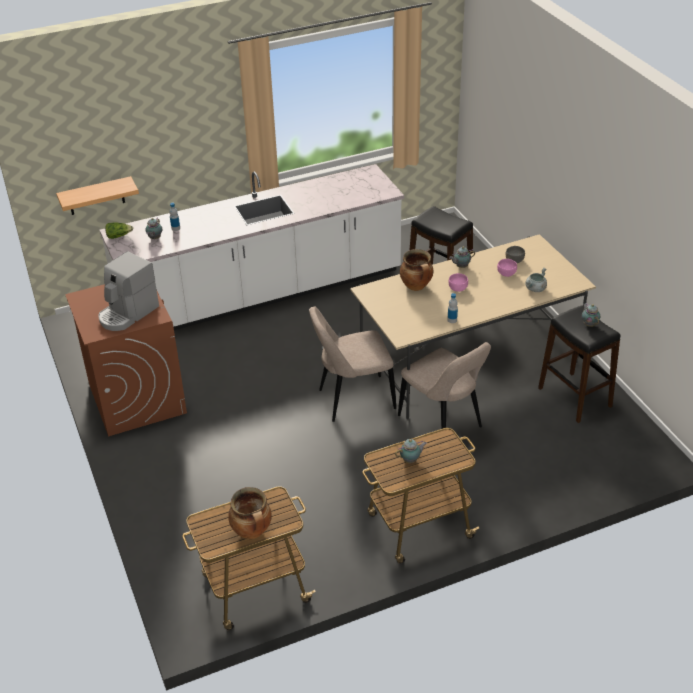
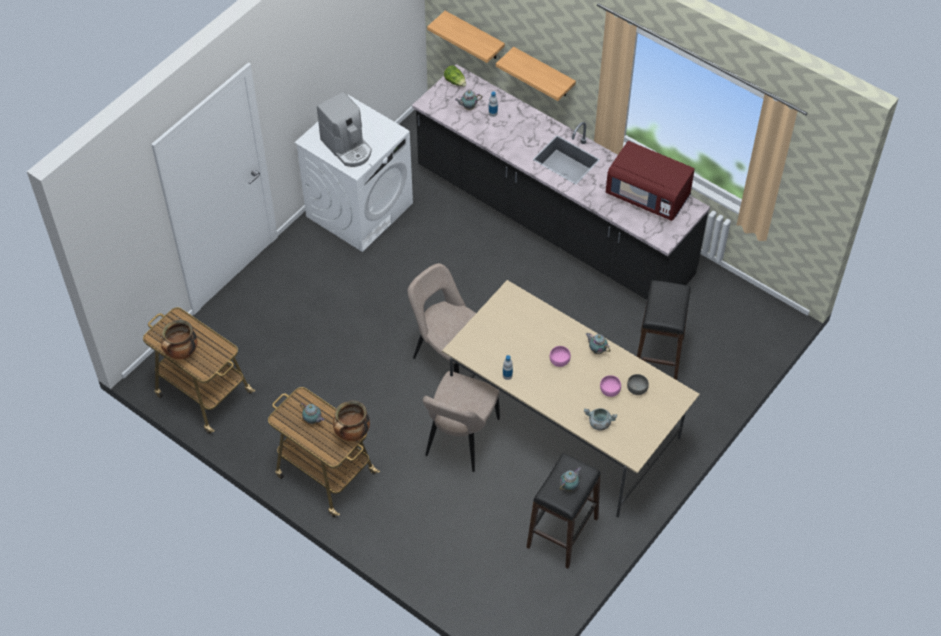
camera: 60 degrees right, 15 degrees up
(128, 313) = (347, 147): coffee machine -> coffee machine turned 135 degrees counterclockwise
(136, 398) = (359, 209): brown washing machine -> white washing machine
(178, 176) = (543, 73): none -> shelf
(261, 294) = (553, 222): white counter -> black counter
(339, 185) = (648, 196): none -> red microwave
(416, 286) = (541, 328): cooking pot -> cooking pot (352, 434)

